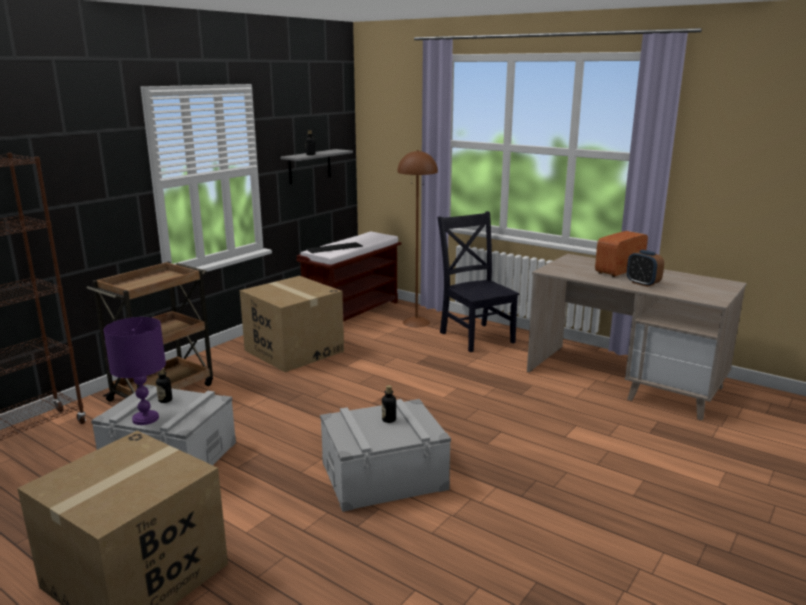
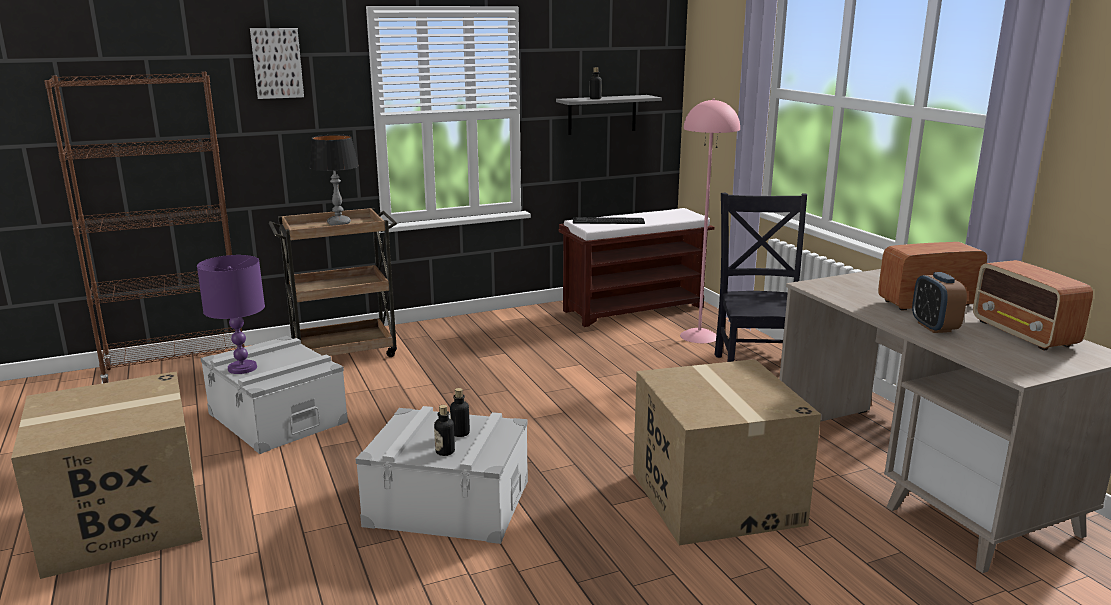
camera: 30 degrees right, 0 degrees up
(71, 140) = (277, 63): none -> picture
(150, 279) = (339, 223): none -> table lamp
(165, 400) = (282, 355): bottle -> bottle (445, 451)
(293, 351) = (516, 339): cardboard box -> cardboard box (715, 497)
(416, 322) = (699, 336): brown floor lamp -> pink floor lamp
(685, 279) = (1024, 334): none -> radio

